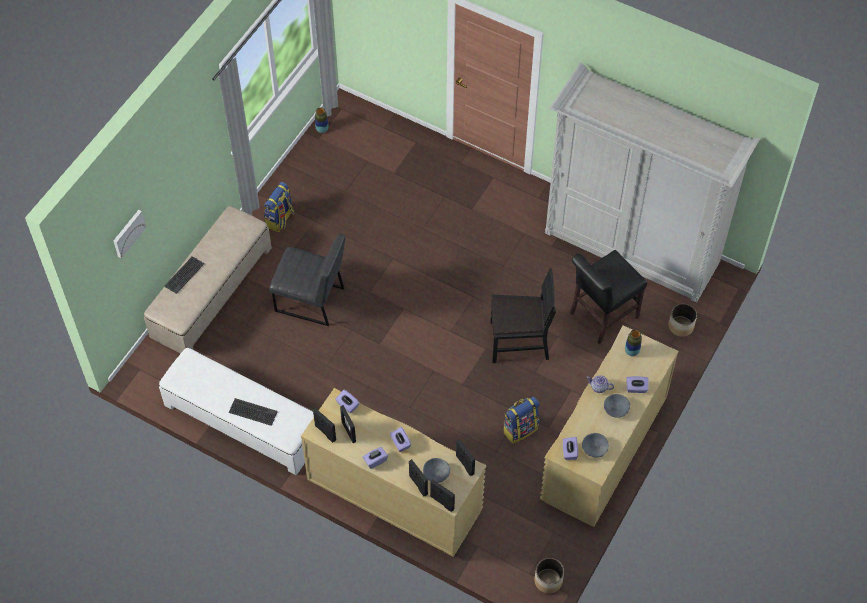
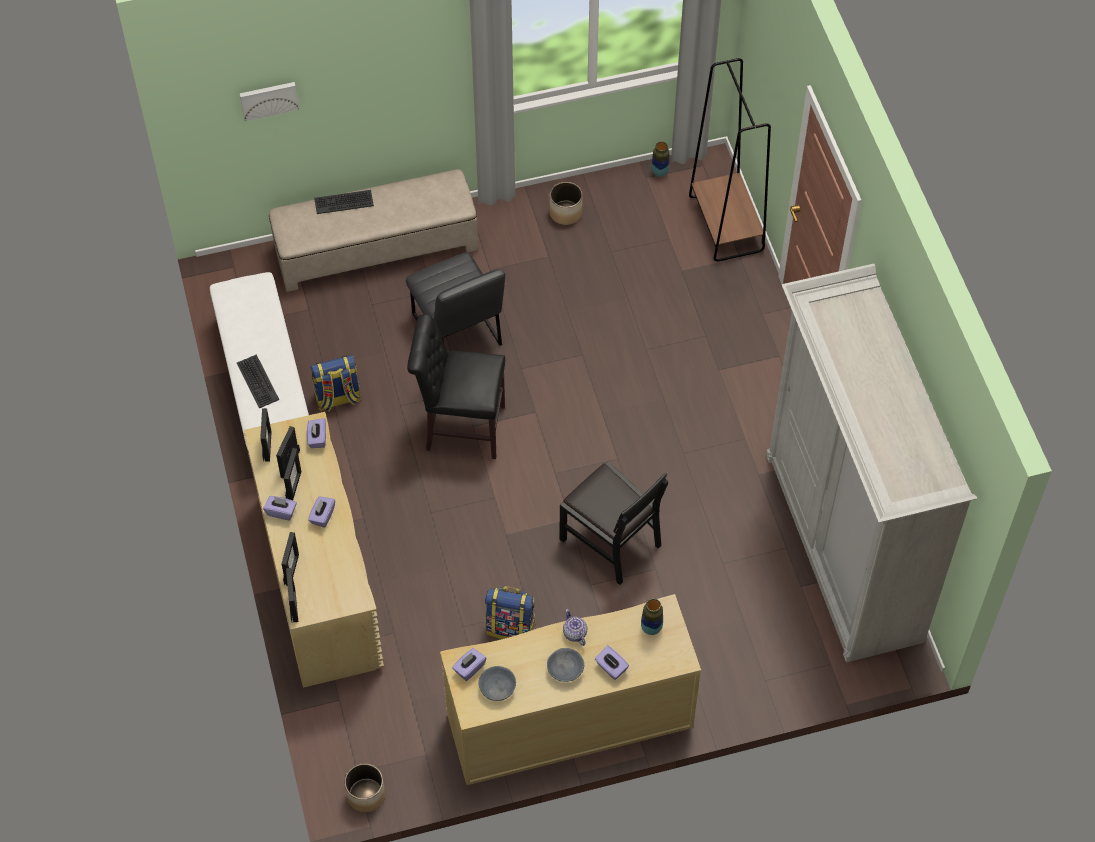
camera: 45 degrees right, 0 degrees up
(280, 219) = (517, 229): backpack -> backpack (337, 398)
(389, 130) = (726, 224): none -> clothes rack
(436, 473) = (320, 574): grey bowl -> none
(464, 465) = (356, 590): picture frame -> picture frame (293, 486)
(601, 317) = (724, 589): black chair -> black chair (460, 427)
(681, 326) = (799, 671): planter -> planter (566, 213)

